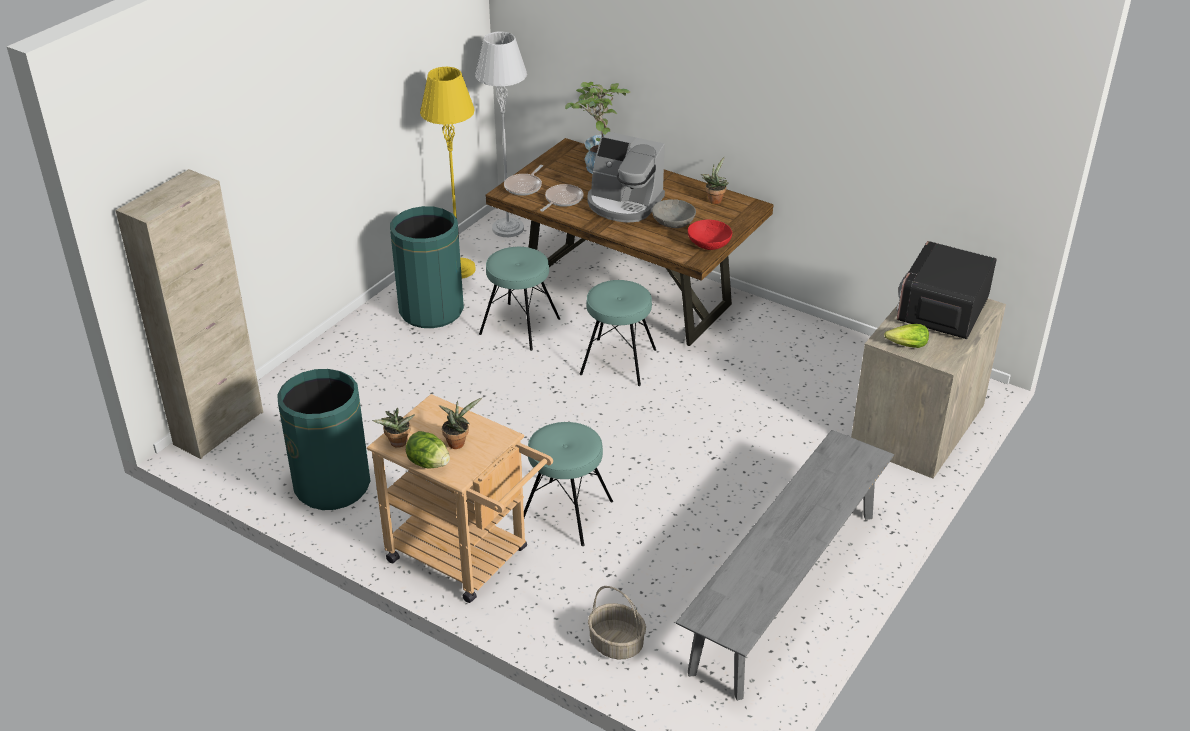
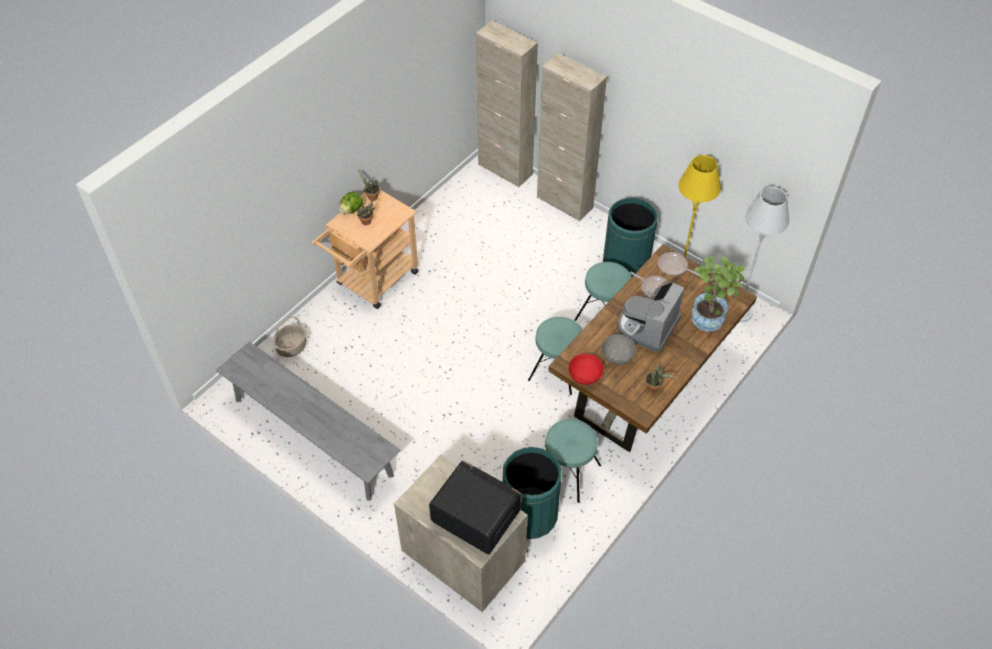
camera: 95 degrees right, 15 degrees up
(303, 365) = (564, 202): none -> beige cabinet
(332, 485) = (446, 221): green trash can -> green trash can (529, 515)
(566, 512) = (403, 330): turquoise stool -> turquoise stool (568, 472)
(907, 345) = (434, 481): lettuce -> none

